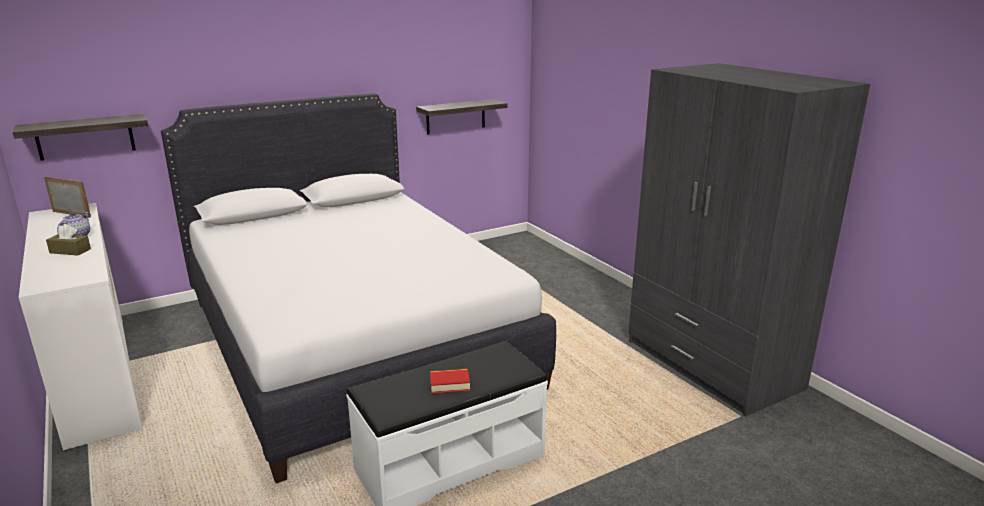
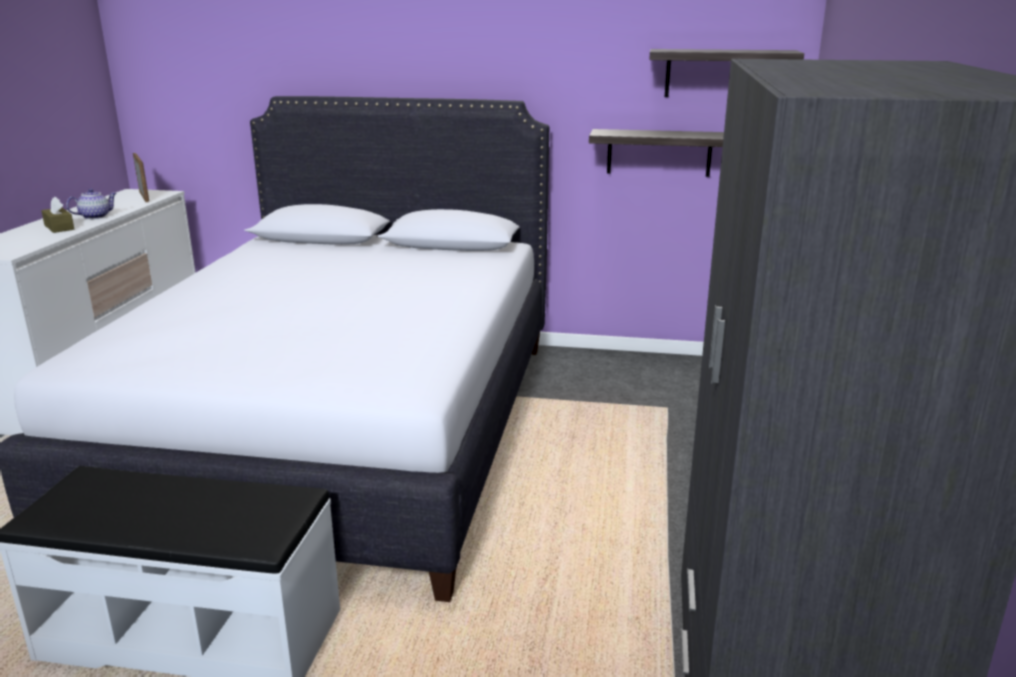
camera: 40 degrees right, 0 degrees up
(85, 137) = (187, 116): shelf -> shelf (720, 73)
(449, 385) = (155, 515): book -> none

